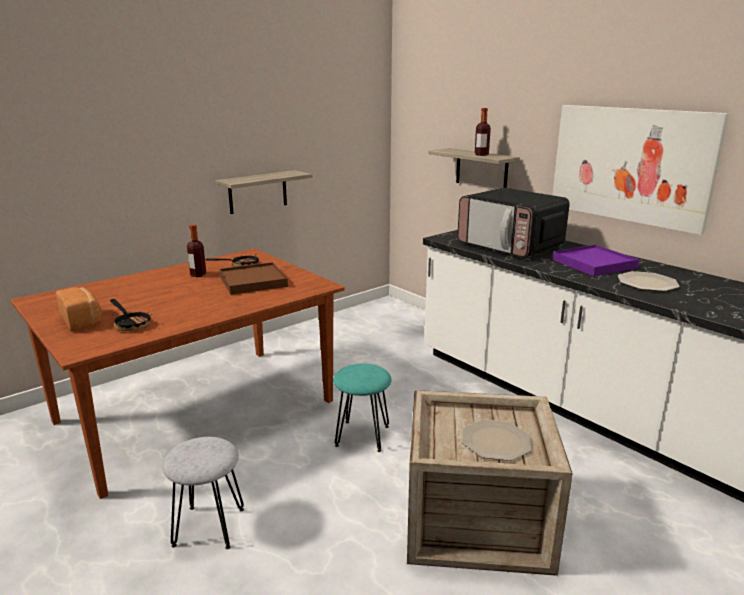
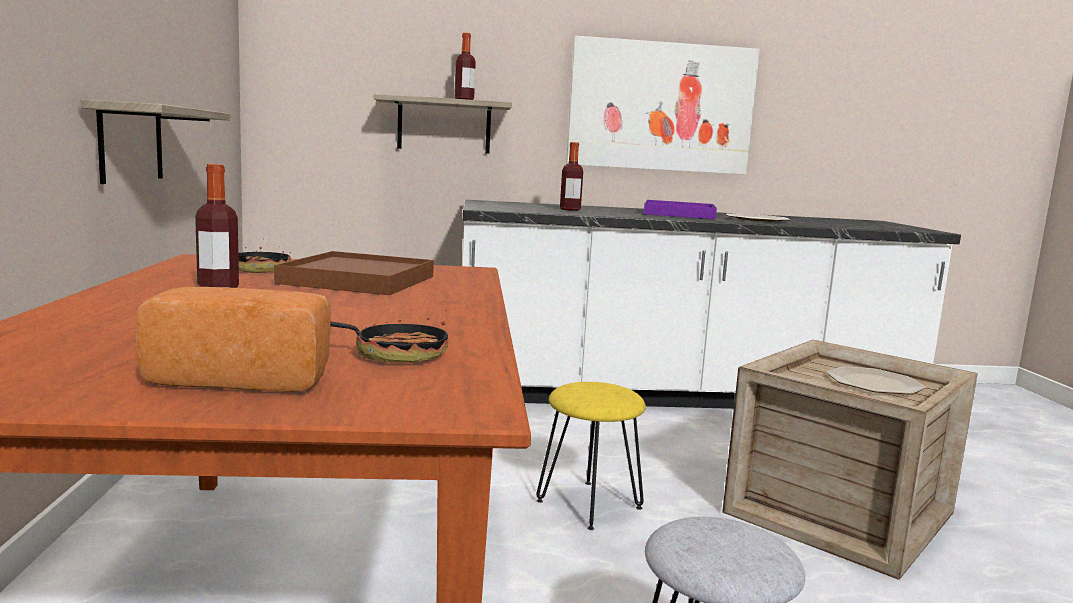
camera: 55 degrees left, 10 degrees down
(362, 436) = (588, 504): turquoise stool -> yellow stool
(510, 245) = (570, 209): microwave -> bottle

